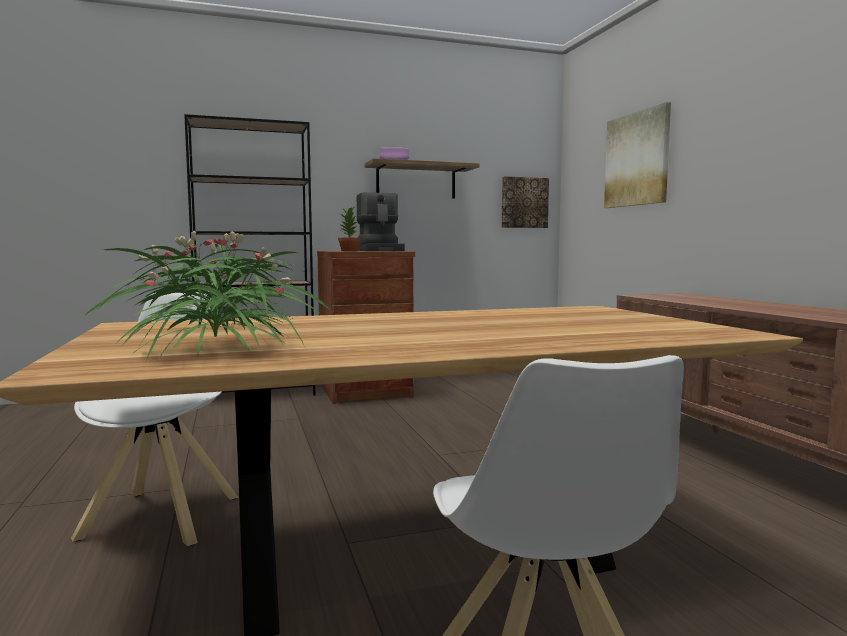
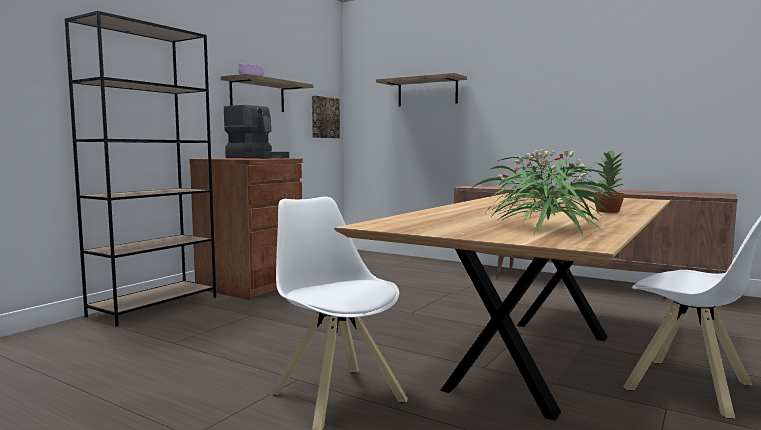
camera: 40 degrees left, 0 degrees up
(349, 251) = (253, 158): potted plant -> potted plant (608, 211)
(637, 159) = (427, 92): picture -> shelf

